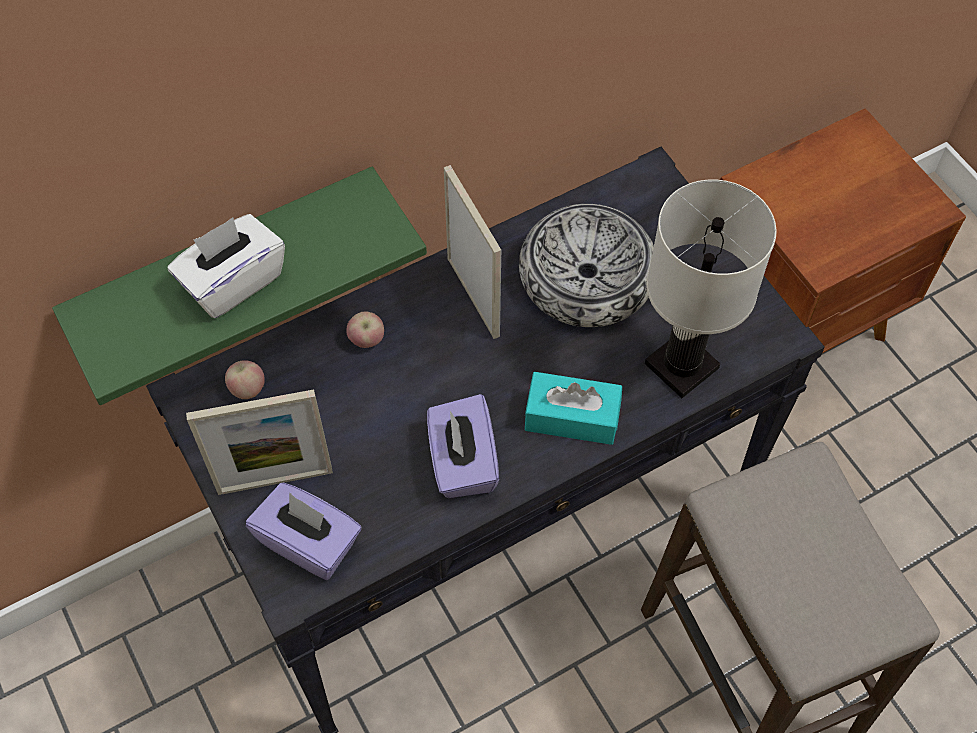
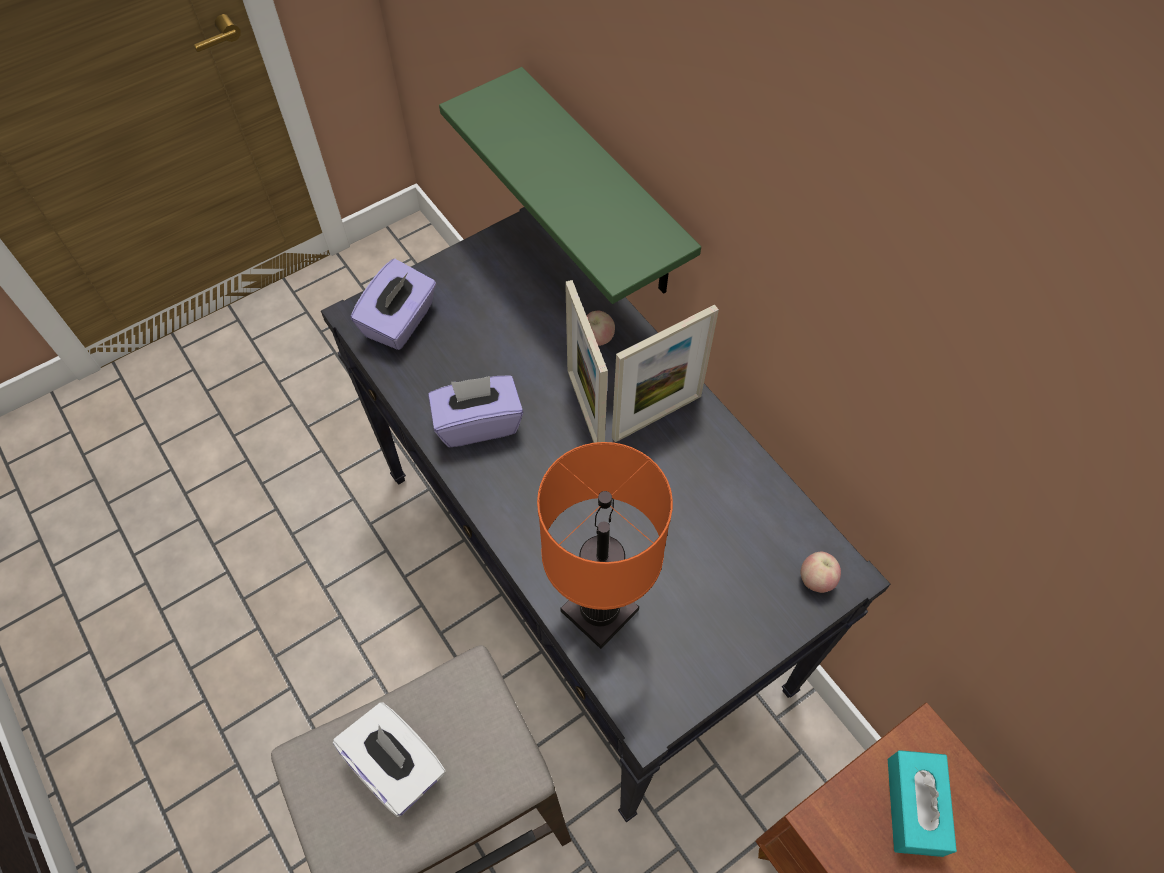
camera: 85 degrees right, 0 degrees up
(232, 282) = (556, 166): white tissue box -> white tissue box (397, 765)
(248, 389) = (540, 263): apple -> apple (816, 580)
(275, 480) = (456, 292): picture frame -> picture frame (585, 410)
(572, 417) = (531, 510): turquoise tissue box -> turquoise tissue box (914, 806)
(586, 277) = (696, 514): bowl -> none
(683, 366) = (599, 612): white table lamp -> orange table lamp

